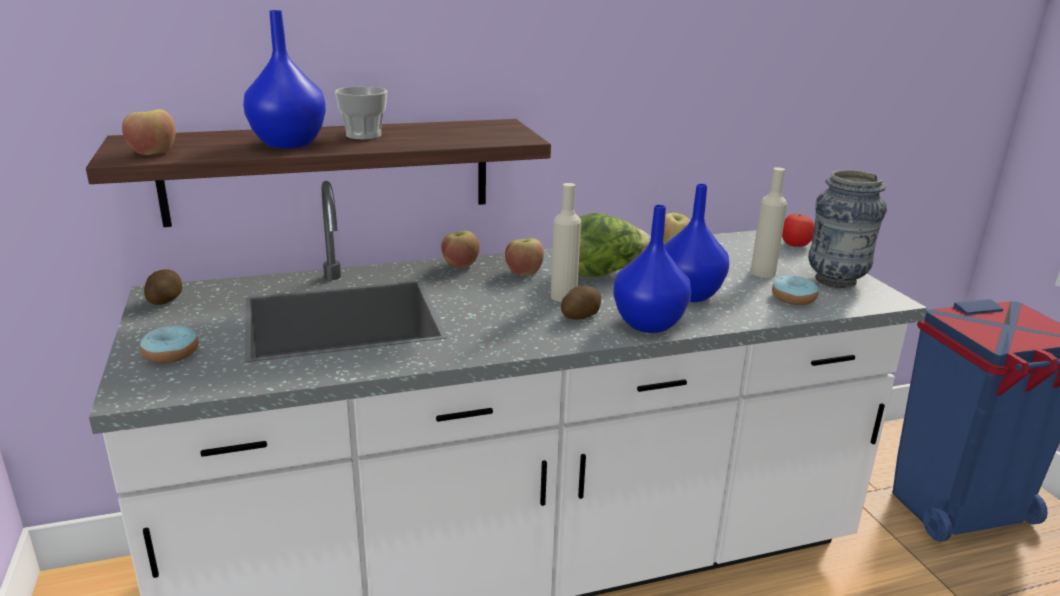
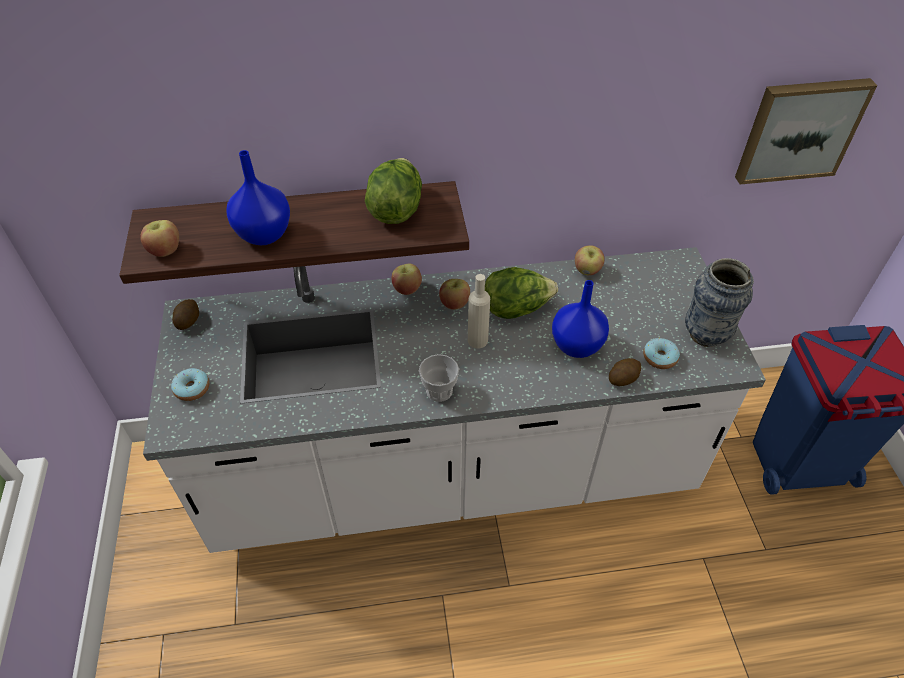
camera: 10 degrees right, 25 degrees up
(363, 135) = (323, 218): cup -> cup (439, 391)
(453, 130) = (396, 209): none -> lettuce
(580, 315) = (484, 367): potato -> potato (623, 378)
(647, 324) = (531, 383): blue vase -> none
(762, 272) = (648, 318): beige bottle -> none
(794, 245) = (693, 277): tomato -> none
(871, 77) = (799, 129): none -> picture

